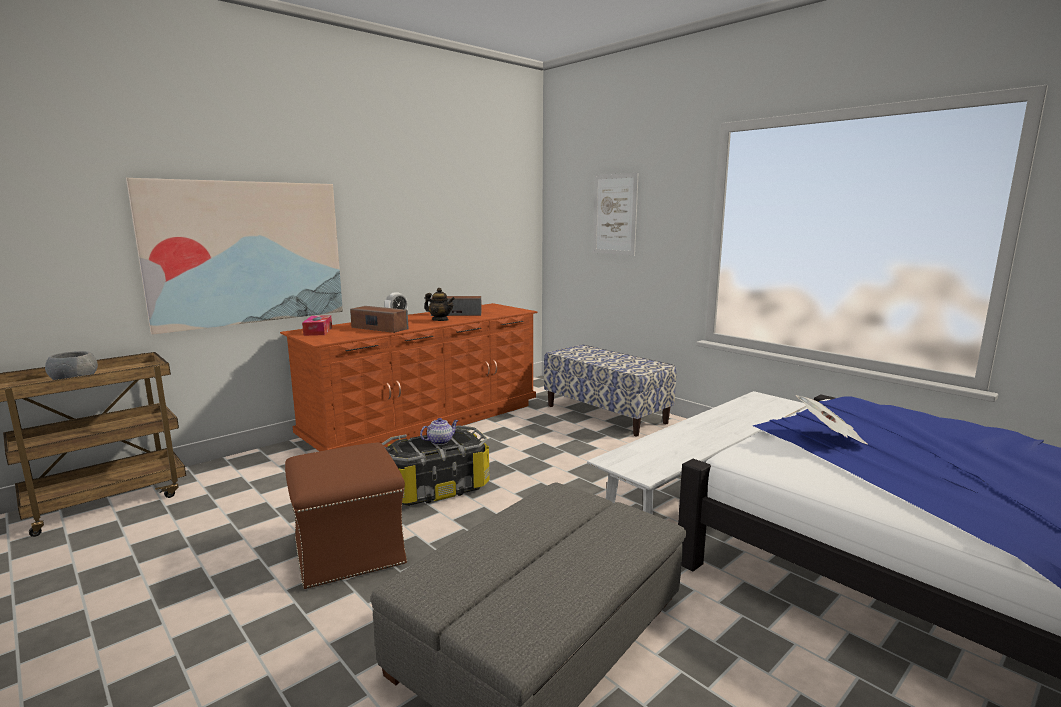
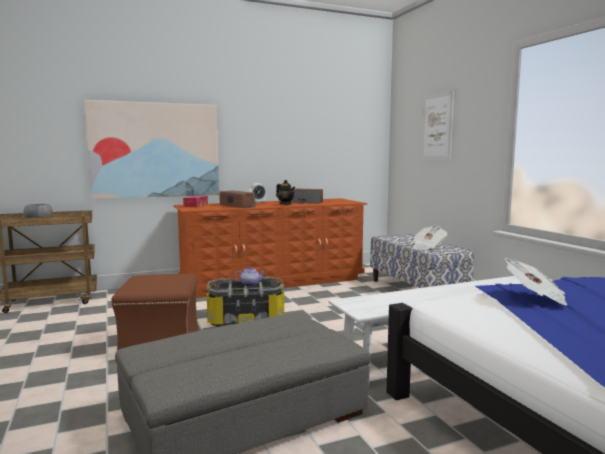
camera: 20 degrees right, 5 degrees down
(624, 364) = (427, 247): none -> newspaper

